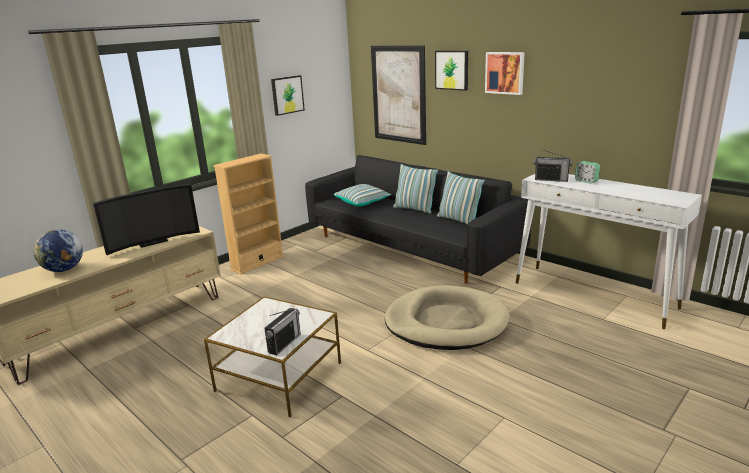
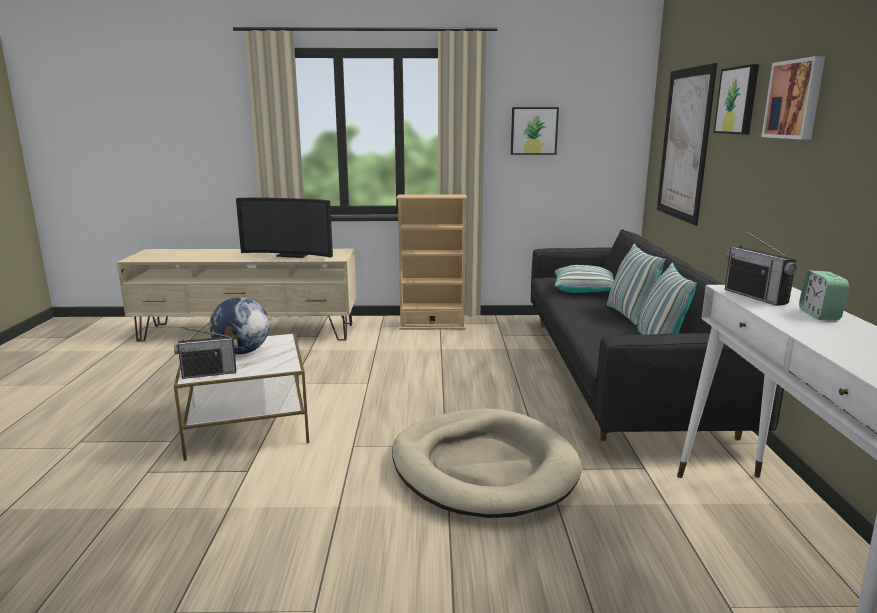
camera: 45 degrees right, 5 degrees down
(64, 270) = (204, 255): globe -> globe (241, 352)

